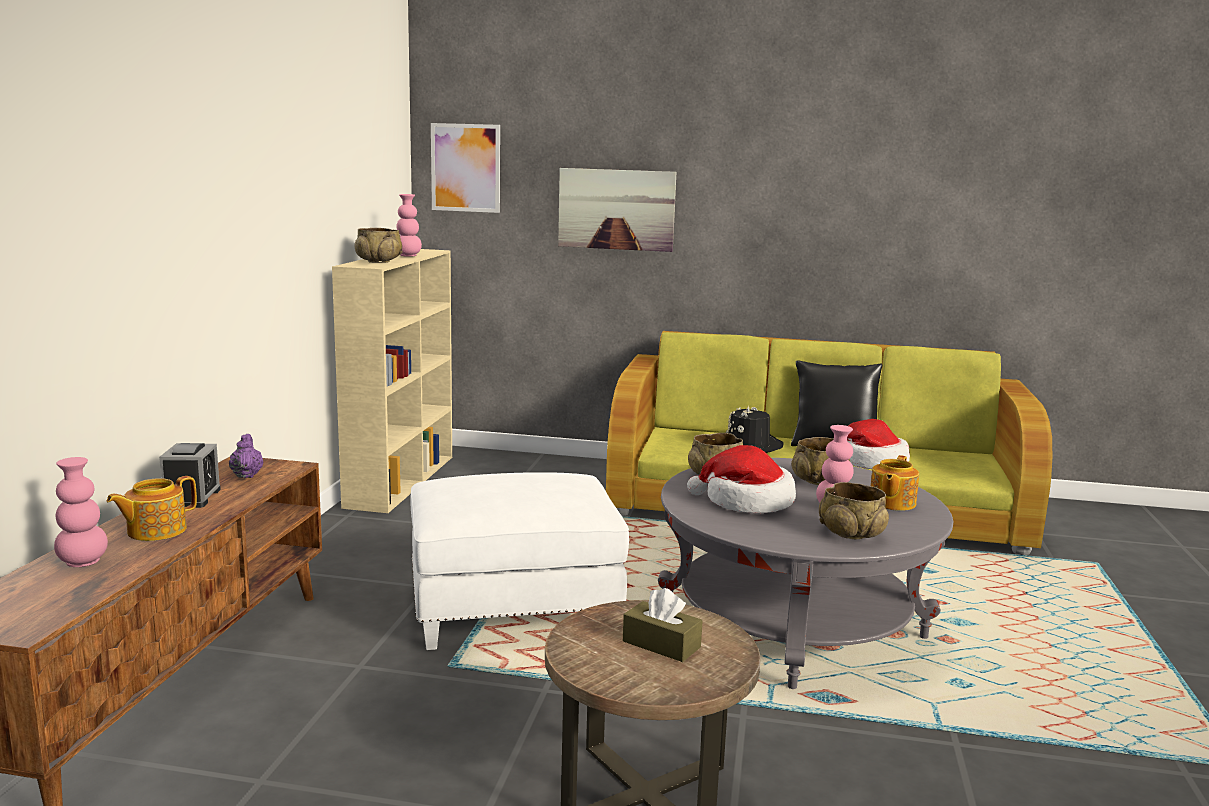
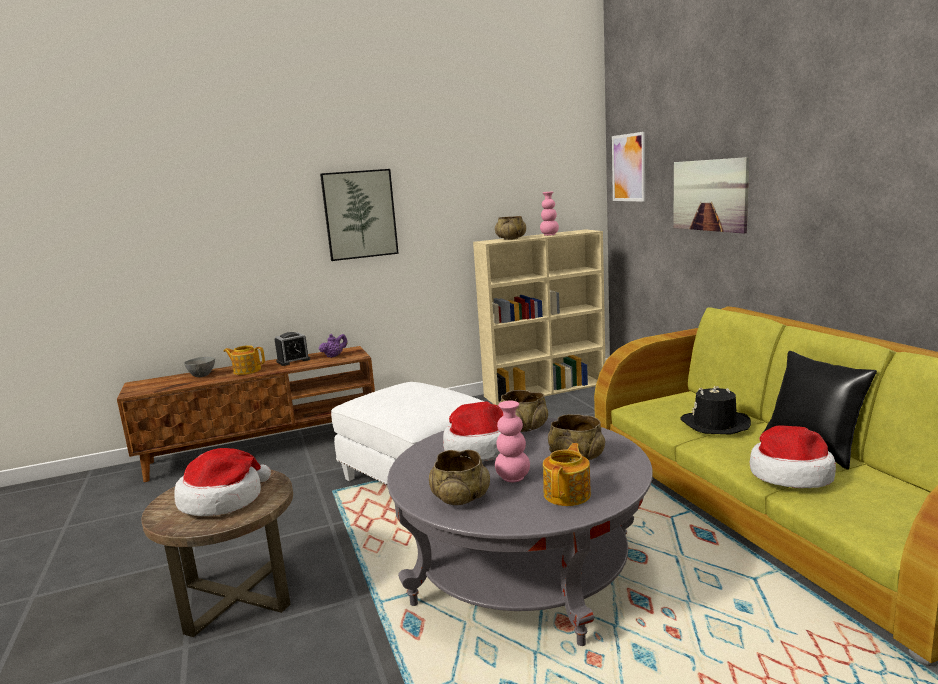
camera: 60 degrees right, 0 degrees up
(83, 562) = (202, 376): pink vase -> grey bowl
(223, 219) = (359, 214): none -> picture
(661, 644) = (223, 500): brown tissue box -> hat
(891, 503) = (568, 494): teapot -> teapot turned 120 degrees clockwise

